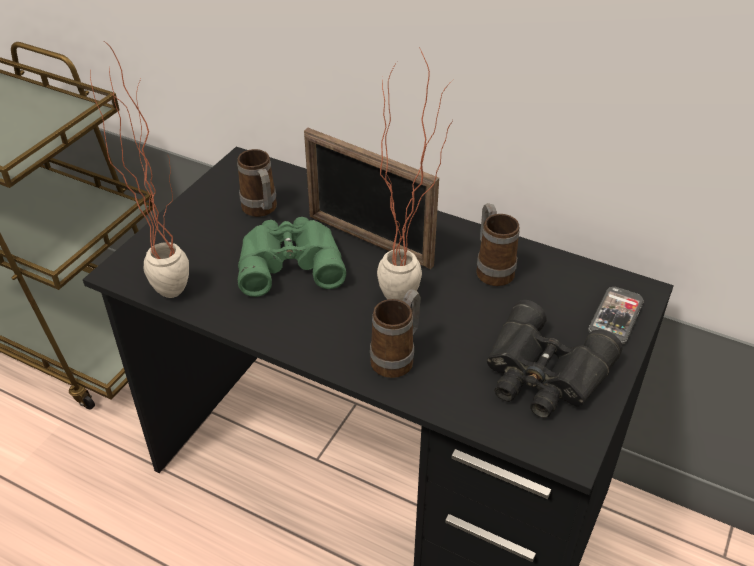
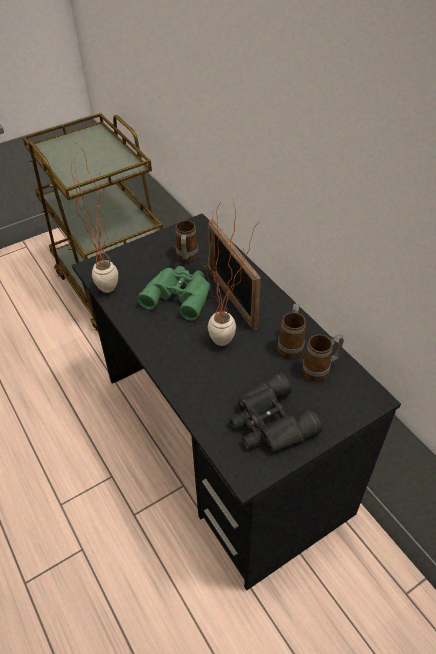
camera: 30 degrees right, 5 degrees up
(397, 357) = (195, 376): mug -> mug (320, 370)
(615, 317) = (343, 408): phone -> none

